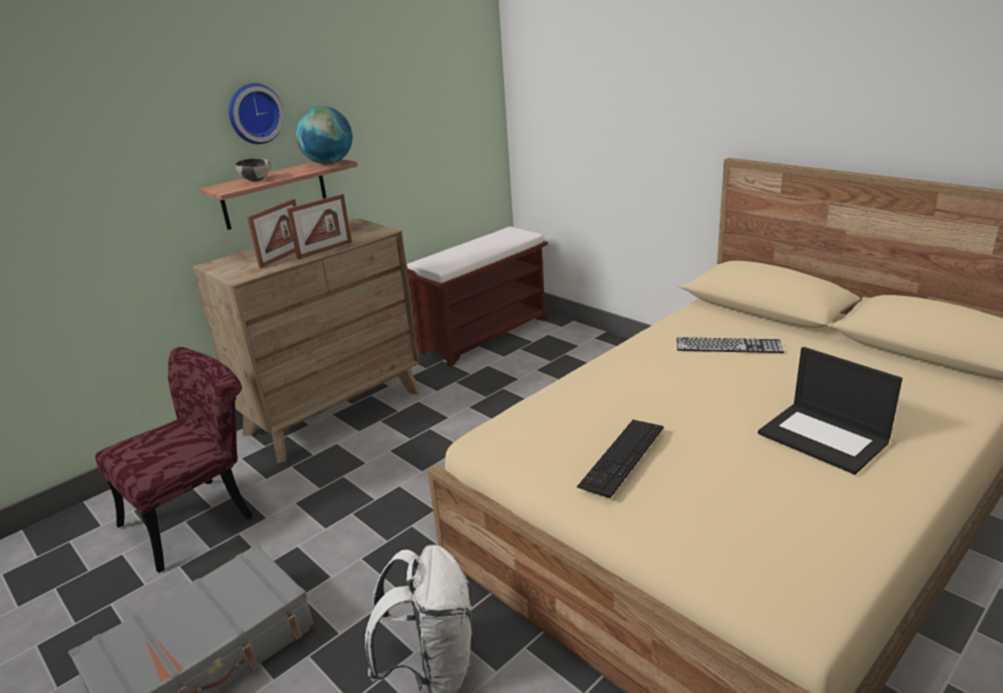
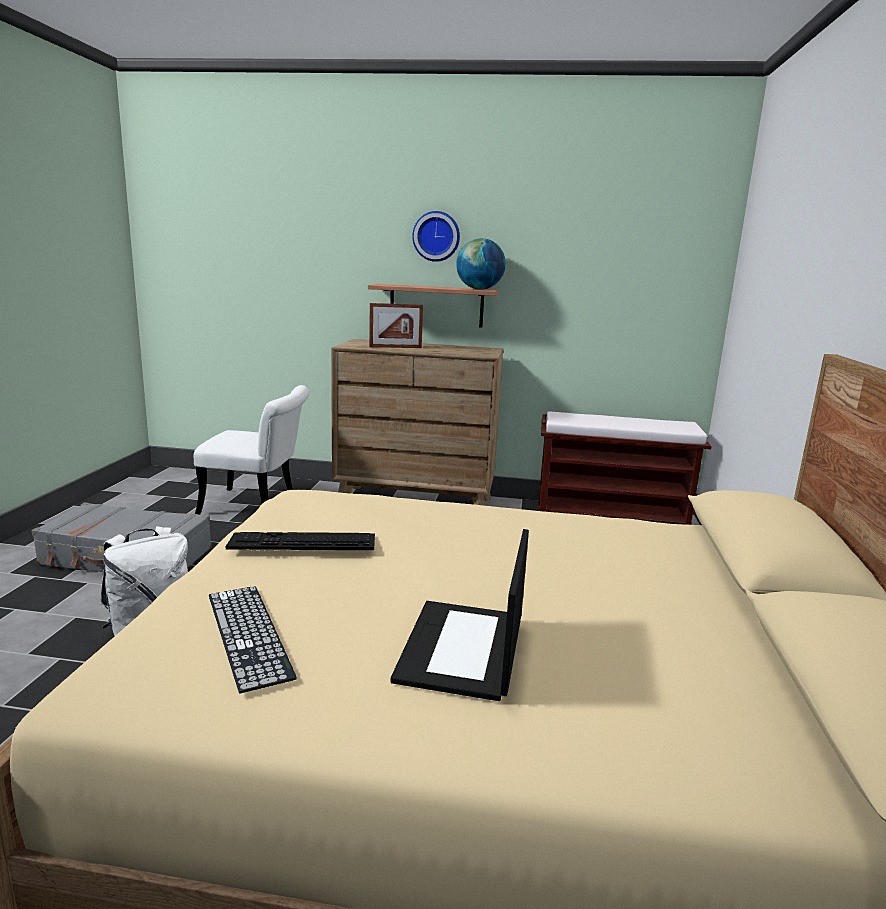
camera: 50 degrees right, 10 degrees down
(200, 515) = (258, 506): red chair -> white chair
(256, 180) = (411, 286): bowl -> none
(325, 250) = (423, 351): picture frame -> none
(728, 345) = (618, 558): keyboard -> keyboard (248, 634)

